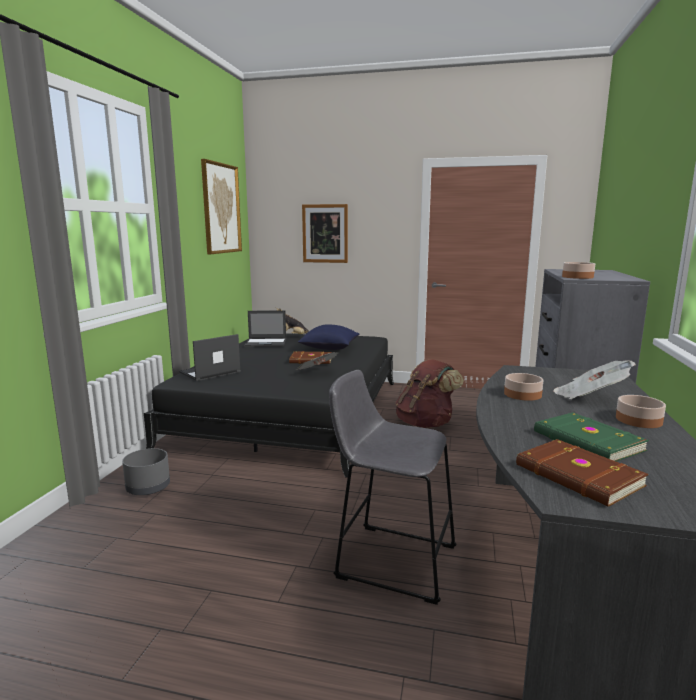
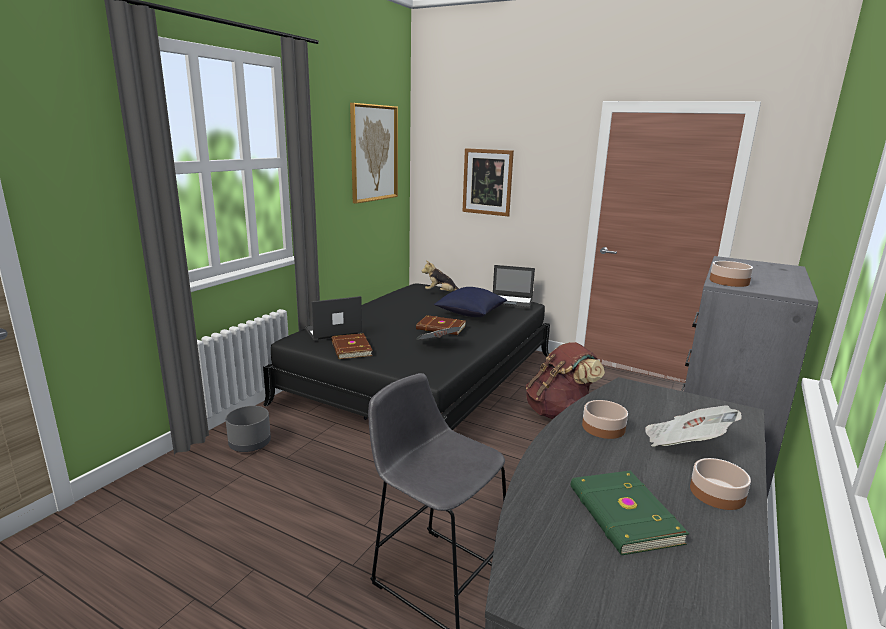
camera: 15 degrees right, 5 degrees up
(266, 343) = (410, 298): laptop -> laptop (511, 302)
(578, 476) = (568, 566): brown book -> brown book (350, 349)

